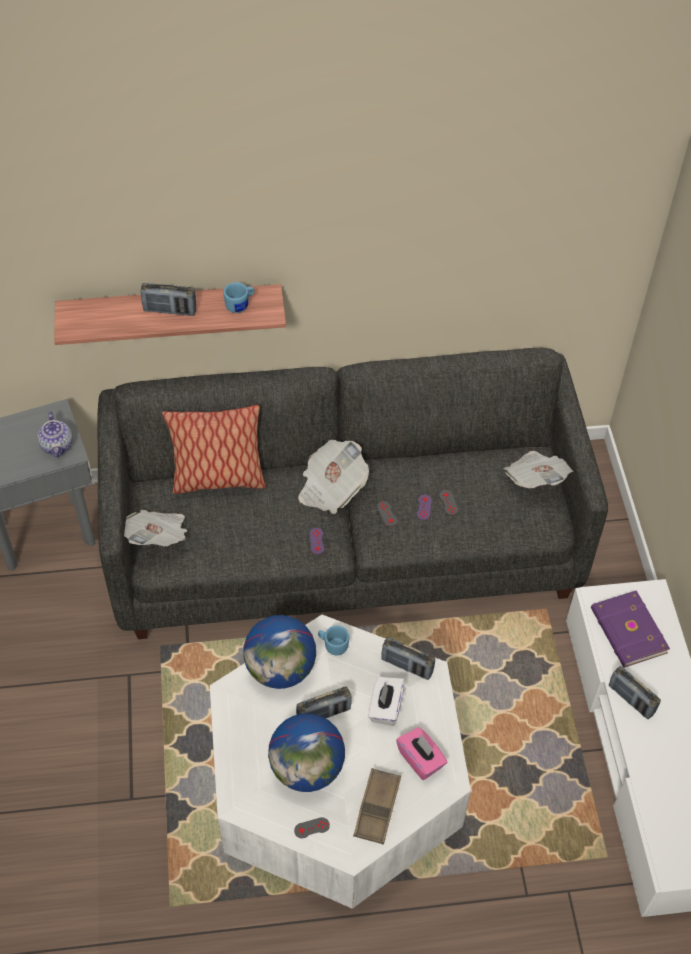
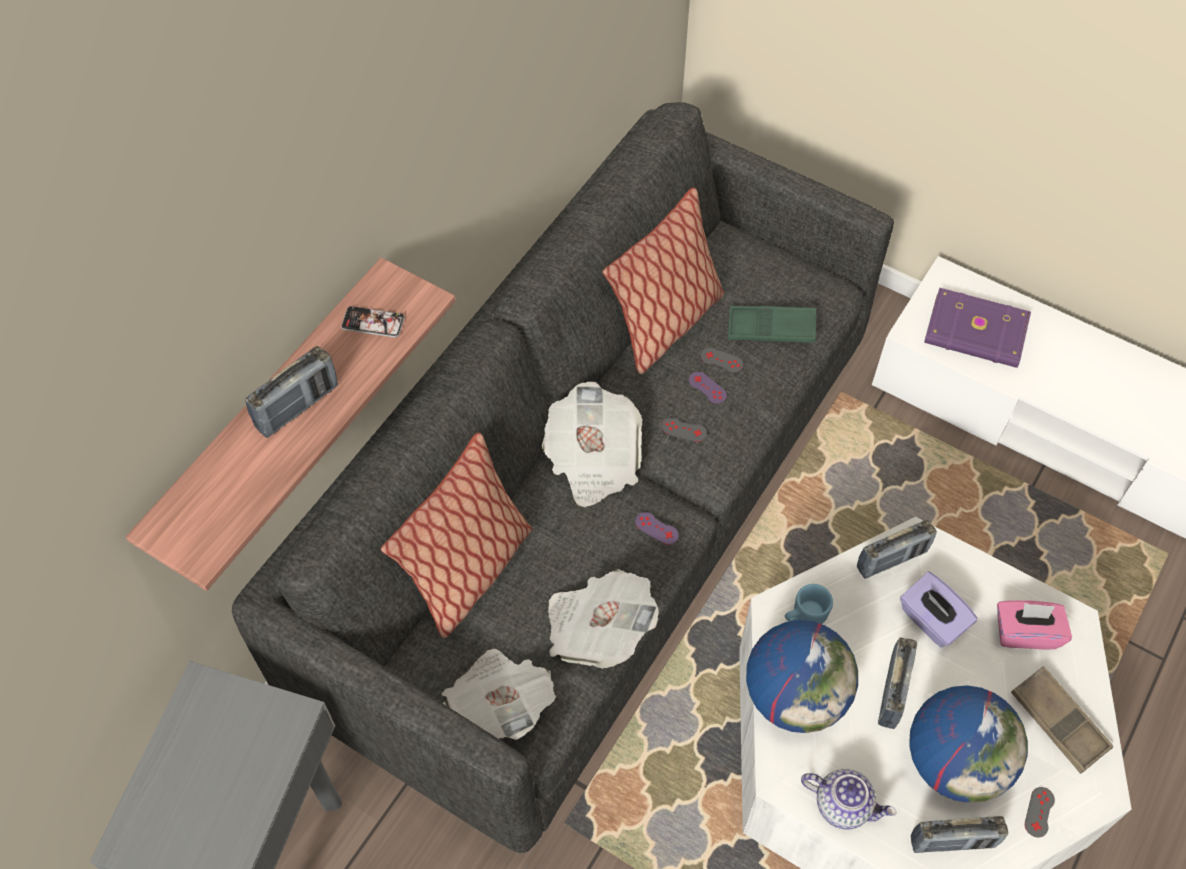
camera: 50 degrees left, 5 degrees up
(57, 445) = (261, 726): teapot -> teapot (843, 804)
(240, 305) = (373, 322): blue mug -> phone
(385, 708) = (931, 620): white tissue box -> purple tissue box
(447, 463) = (665, 324): none -> pillow
(493, 512) = (771, 328): none -> green tray
(536, 479) = (761, 261): newspaper -> newspaper (598, 629)
(631, 700) = (1059, 390): radio -> radio (952, 842)

